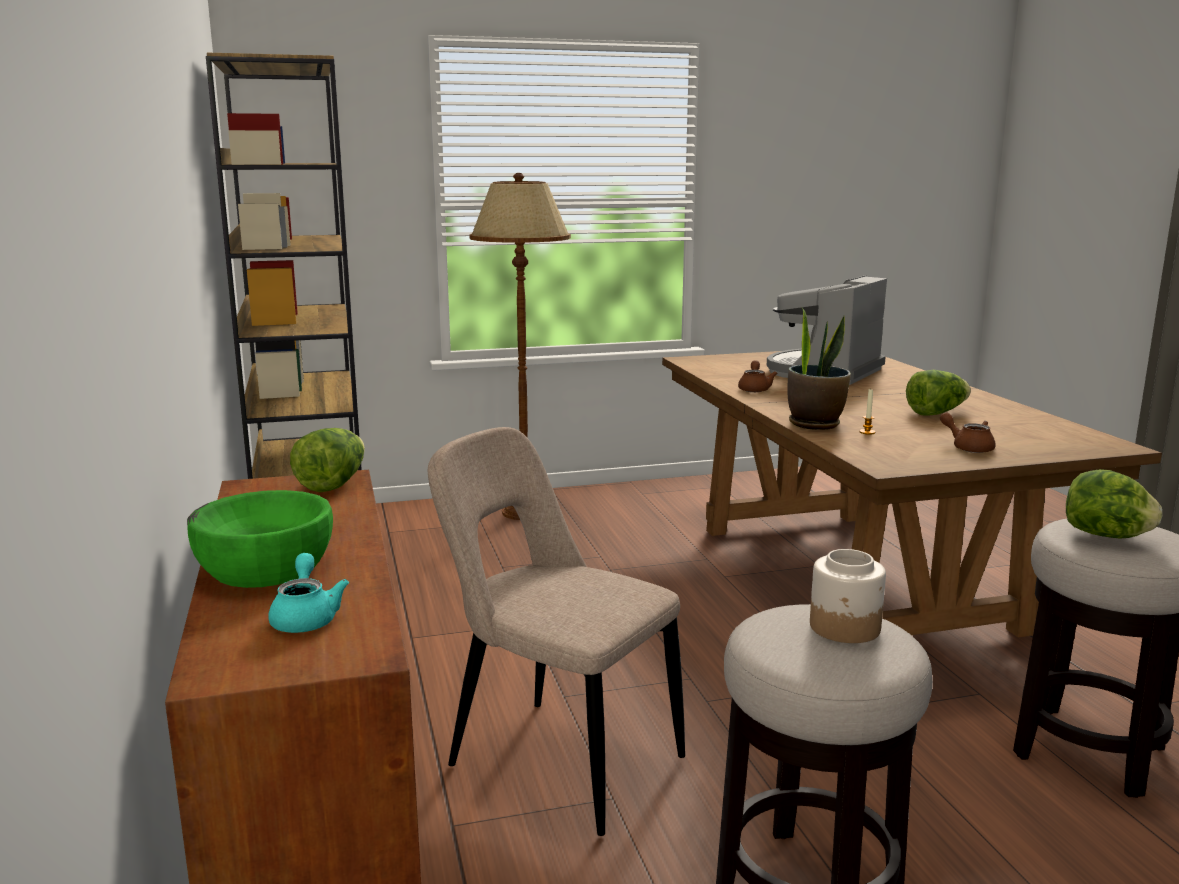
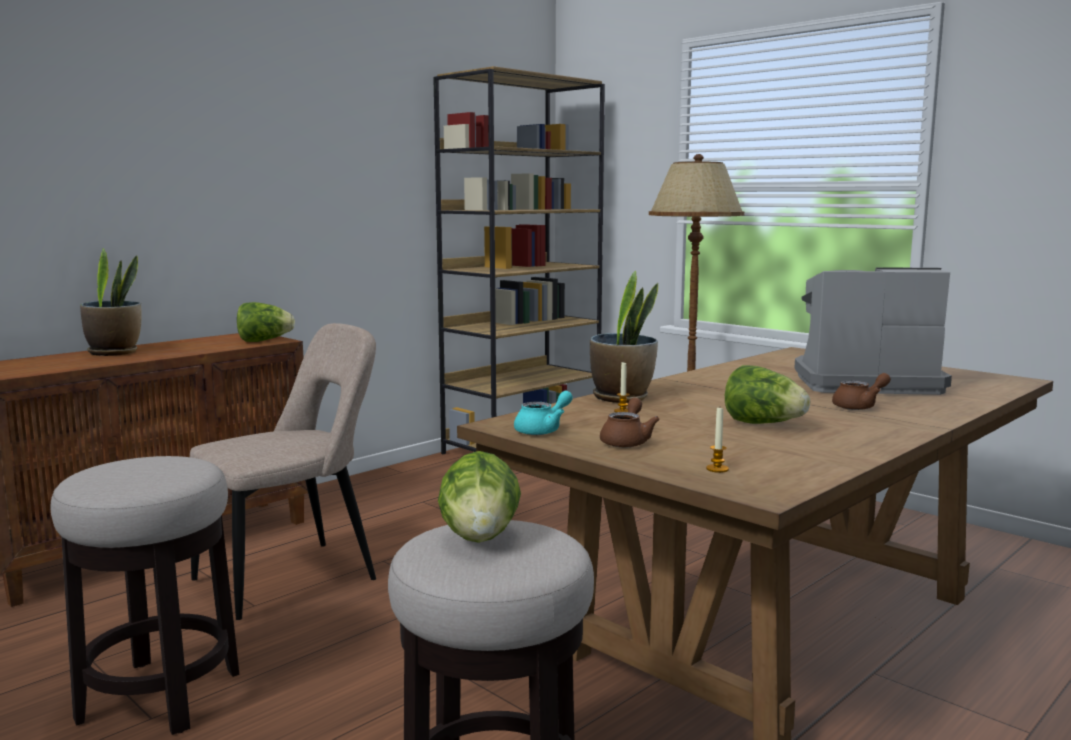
camera: 60 degrees right, 5 degrees down
(265, 567) = (114, 352): green bowl -> potted plant
(306, 617) = (44, 365): turquoise teapot -> turquoise teapot (543, 430)
(557, 759) = (293, 578): beige chair -> beige chair turned 45 degrees clockwise
(754, 389) = (725, 374): brown teapot -> brown teapot (859, 406)
(845, 628) = (156, 472): jar -> none
(1057, 444) = (717, 469): none -> candle

